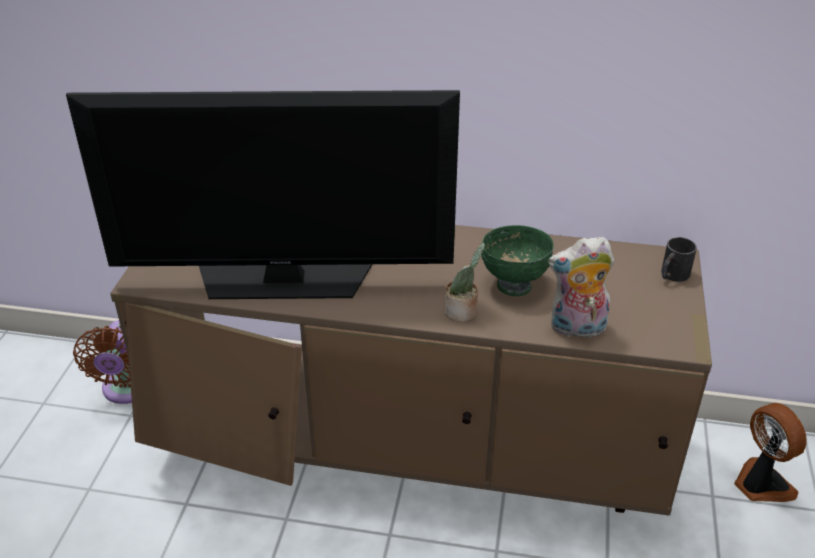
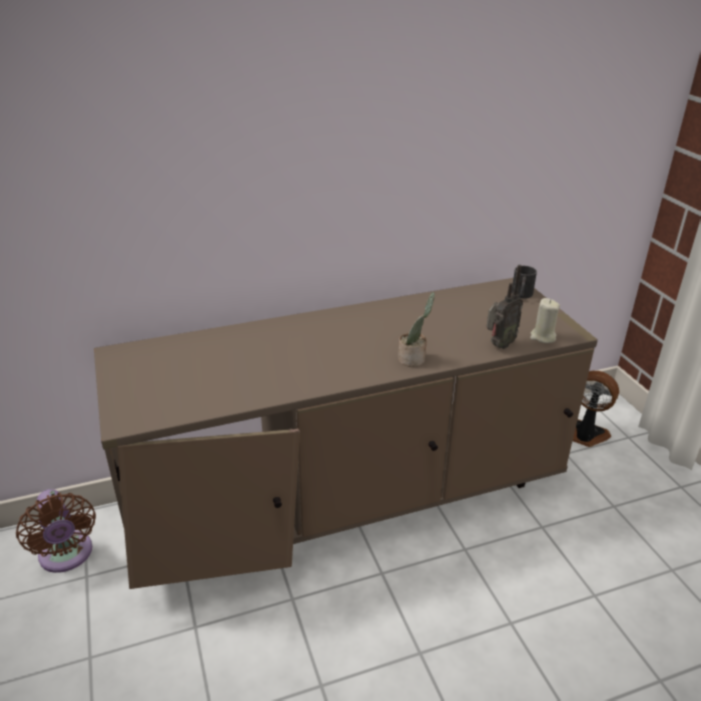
camera: 30 degrees left, 5 degrees down
(284, 279) = (254, 380): television -> none
(514, 284) = (429, 330): green bowl -> none
(576, 329) = (498, 345): plush toy -> radio
(641, 337) = (542, 337): none -> beige candle

